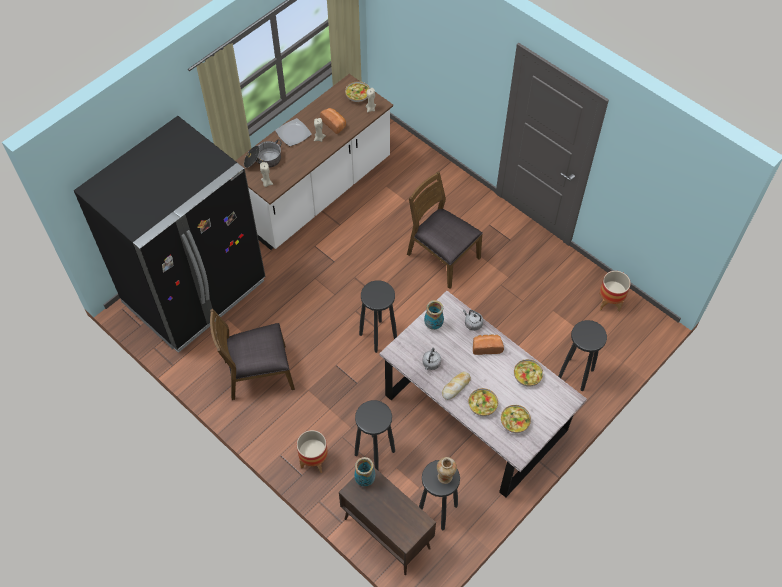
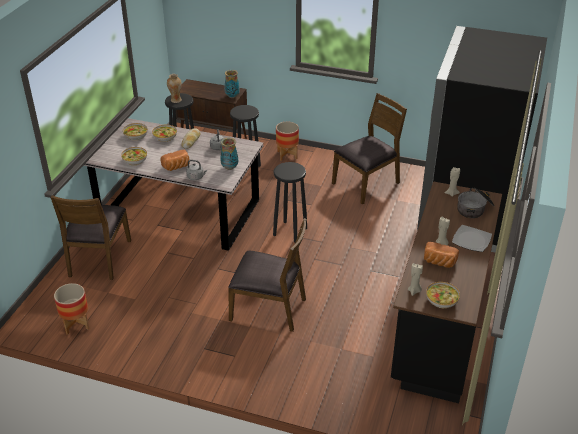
camera: 155 degrees right, 20 degrees down
(317, 192) = (439, 323): white counter -> black counter
(576, 374) = (99, 258): black stool -> brown chair

